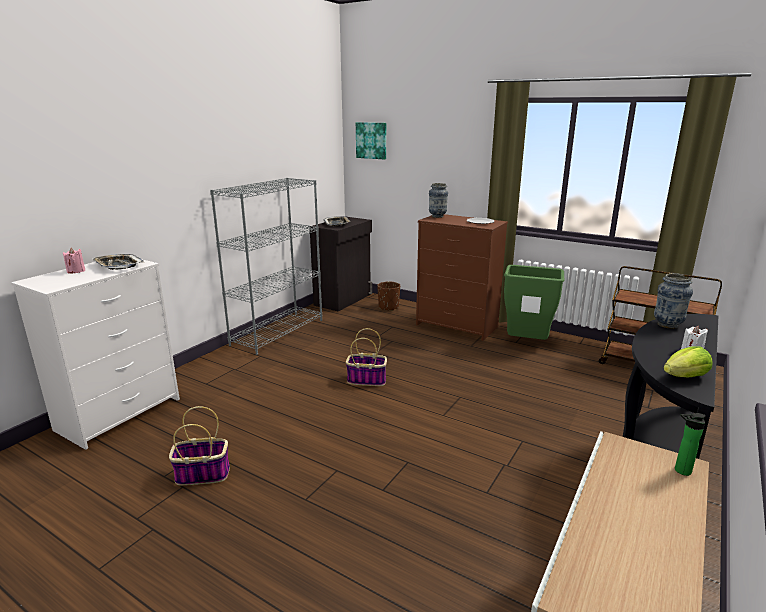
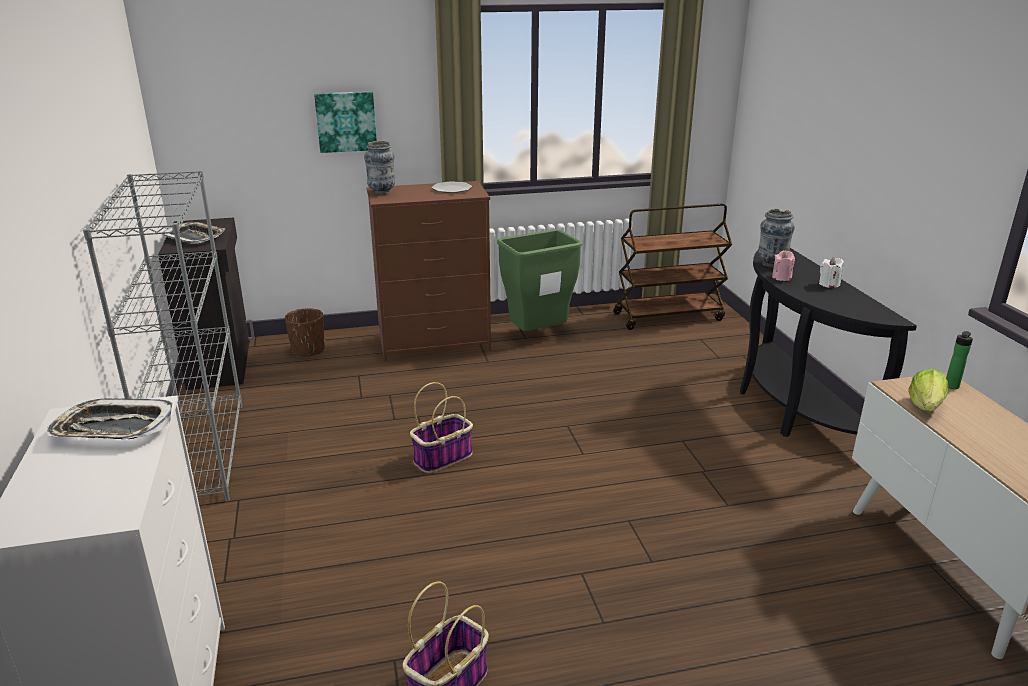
camera: 45 degrees left, 5 degrees up
(76, 271) = (57, 472): pink candle -> pink candle (781, 277)
(371, 140) = (208, 82): picture -> picture (346, 121)
(685, 377) = (864, 308): lettuce -> lettuce (925, 406)

